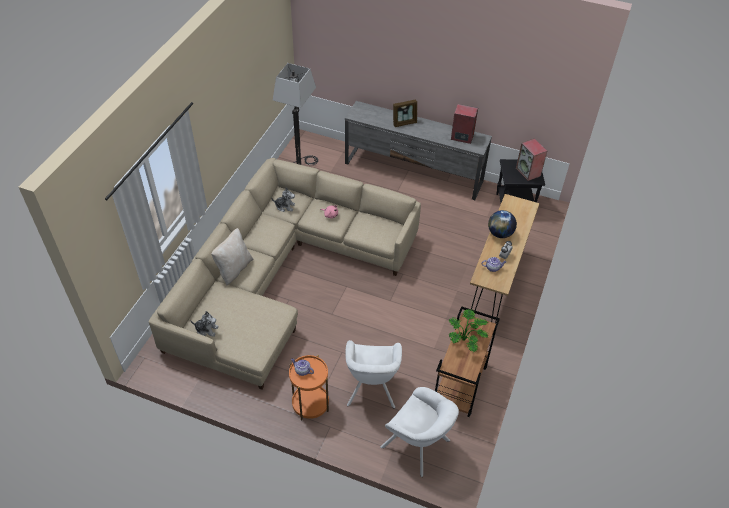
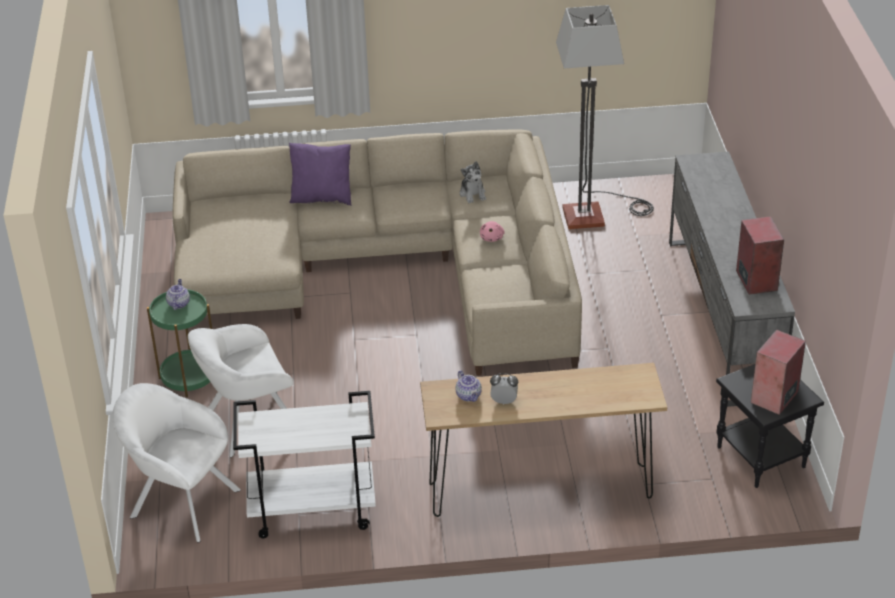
camera: 65 degrees right, 10 degrees down
(206, 329) = (207, 216): plush toy -> none
(234, 269) = (322, 198): beige pillow -> purple pillow
(310, 404) = (189, 377): orange side table -> green side table
(404, 123) = (726, 213): picture frame -> none
(418, 446) = (180, 501): white armchair -> white armchair turned 105 degrees clockwise
(460, 386) = (311, 511): brown cart -> white cart
(466, 340) = (316, 421): potted plant -> none
(500, 233) = (552, 383): globe -> none

